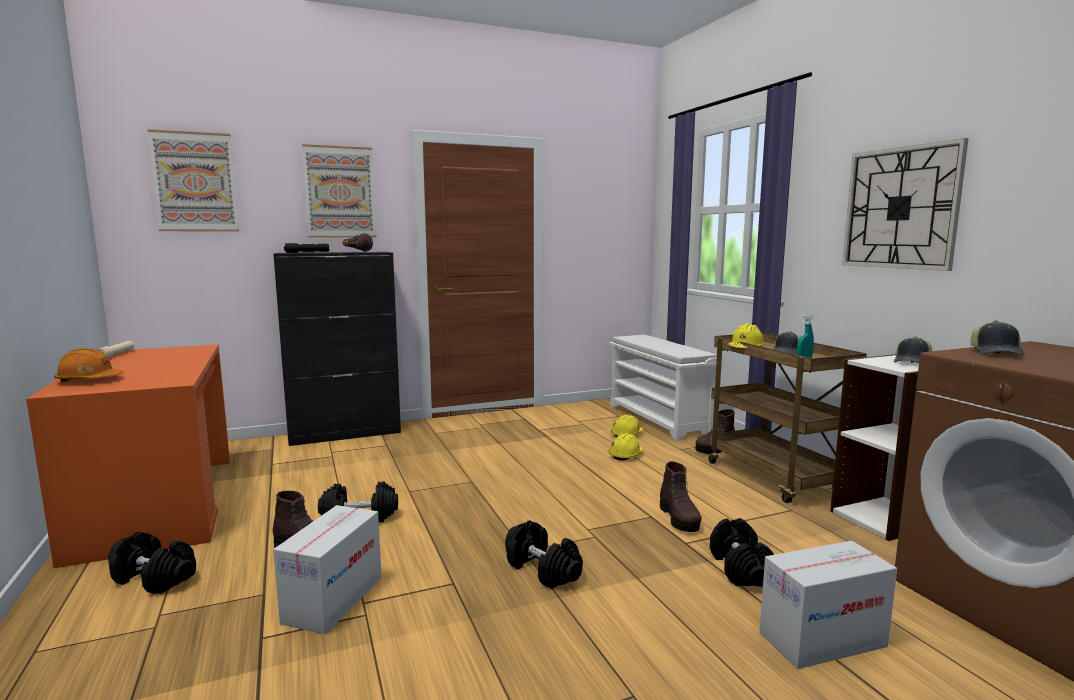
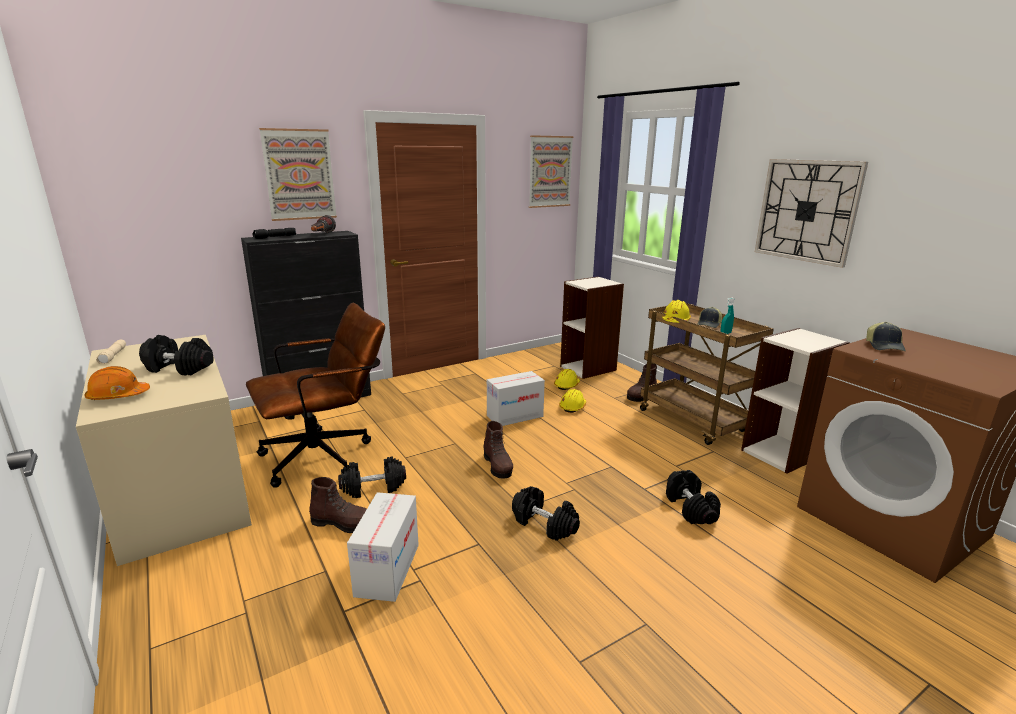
camera: 10 degrees left, 10 degrees up
(153, 579) = (218, 567): black dumbbell -> black dumbbell (178, 368)
(158, 505) = (180, 490): orange desk -> beige desk
(195, 182) = (155, 170): picture -> picture (550, 171)
(324, 483) = (326, 455): none -> brown office chair
(659, 420) = (588, 368): white shoe rack -> bookcase
(679, 519) = (633, 467): brown boot -> brown boot (498, 466)
(822, 639) = (760, 562): cardboard box -> cardboard box (515, 416)
(913, 362) = (811, 339): cap -> none

